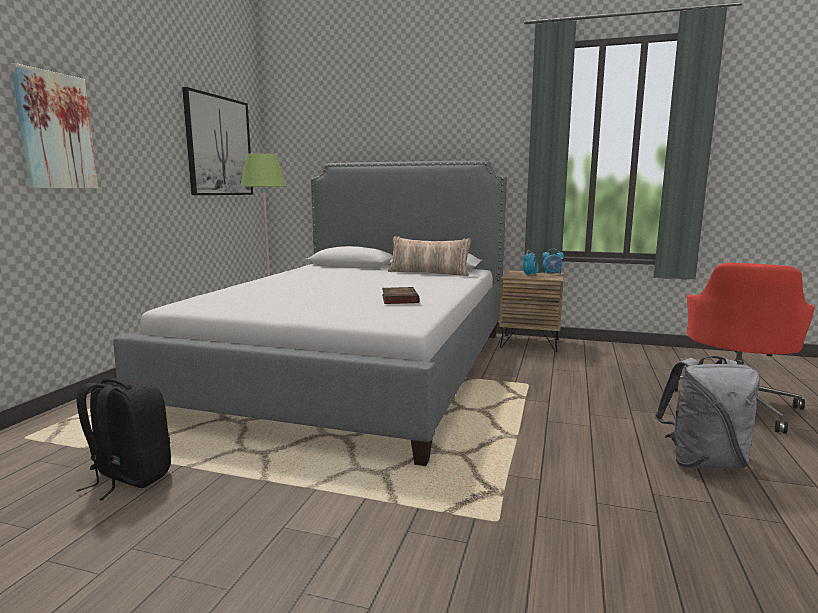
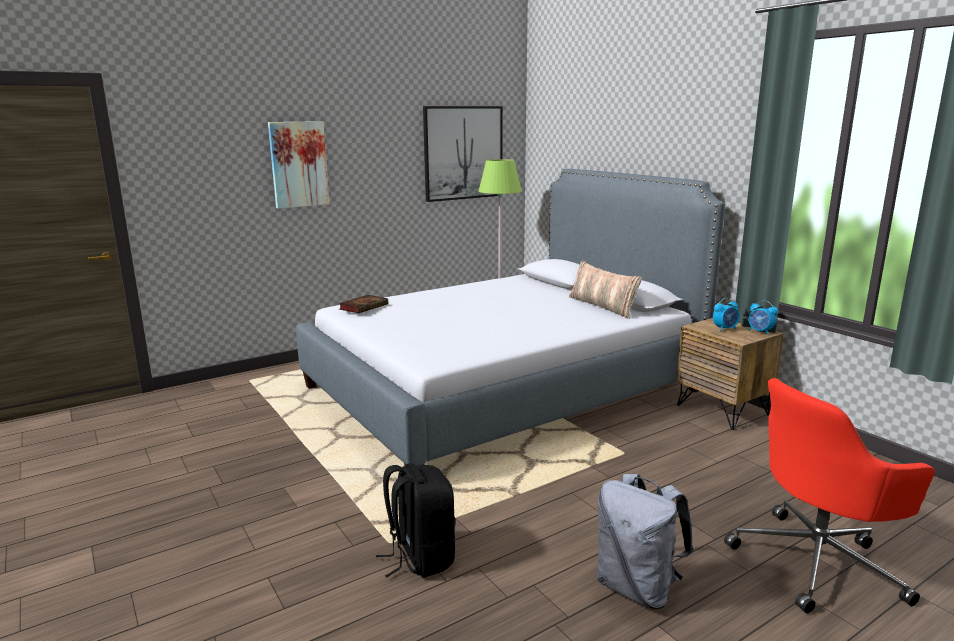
camera: 40 degrees right, 5 degrees up
(129, 477) = (260, 425): black backpack -> black backpack (420, 557)
(399, 299) = (489, 336): book -> book (364, 306)

